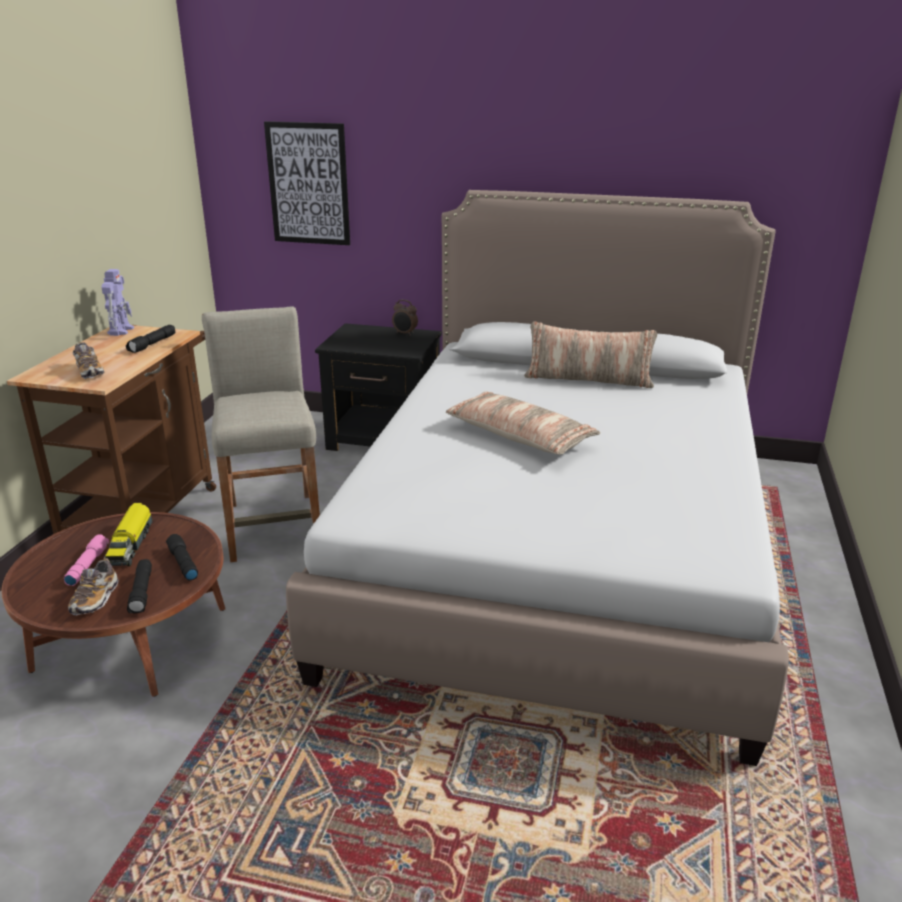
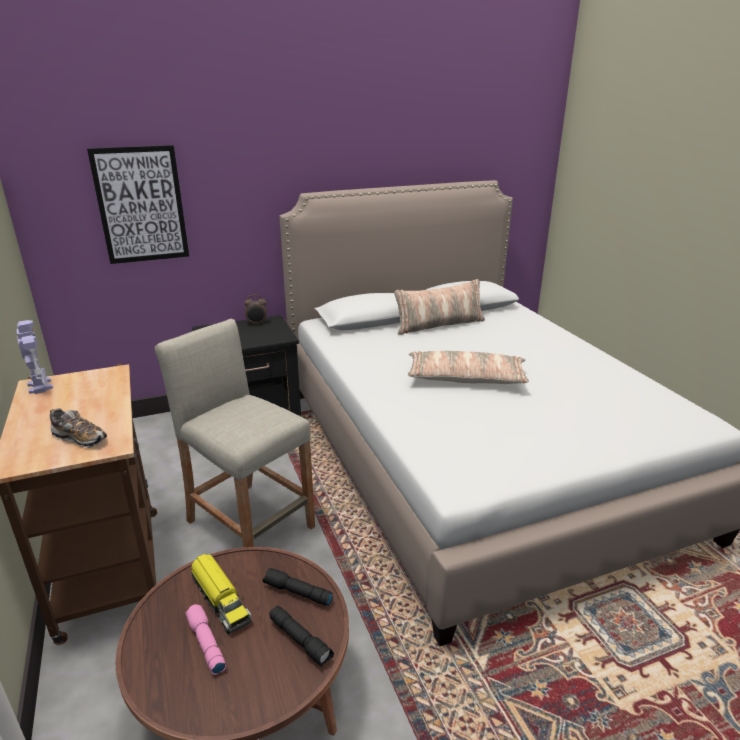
camera: 35 degrees left, 0 degrees up
(95, 599) = (262, 672): shoe -> none
(153, 344) = (103, 390): black flashlight -> none

